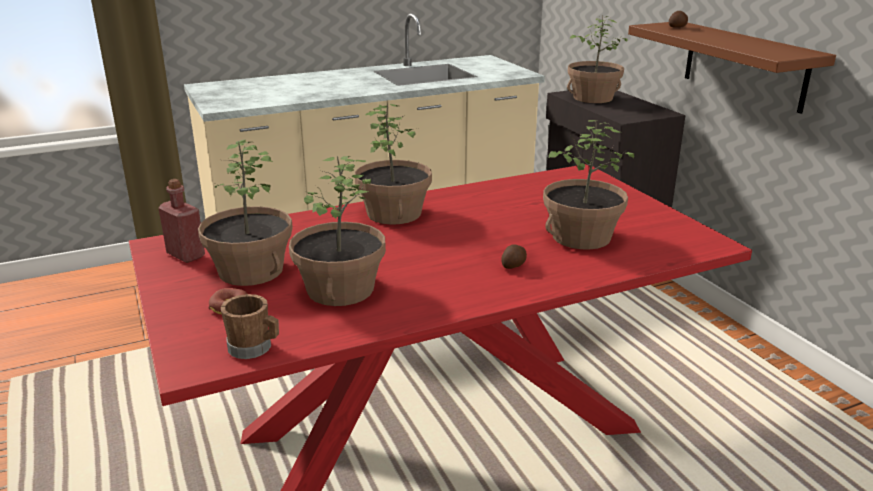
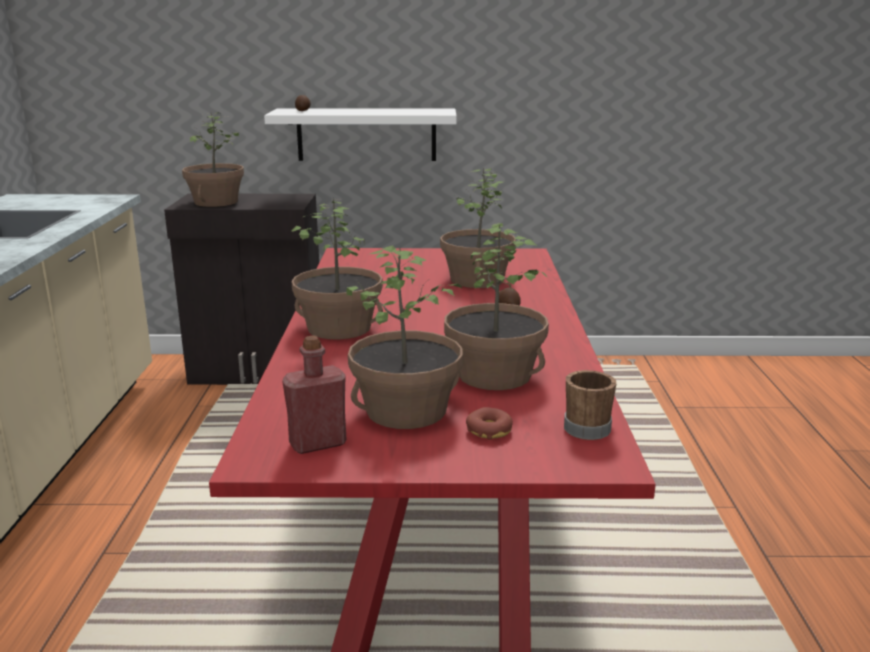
camera: 65 degrees left, 5 degrees down
(744, 65) = (366, 134): brown shelf -> white shelf

